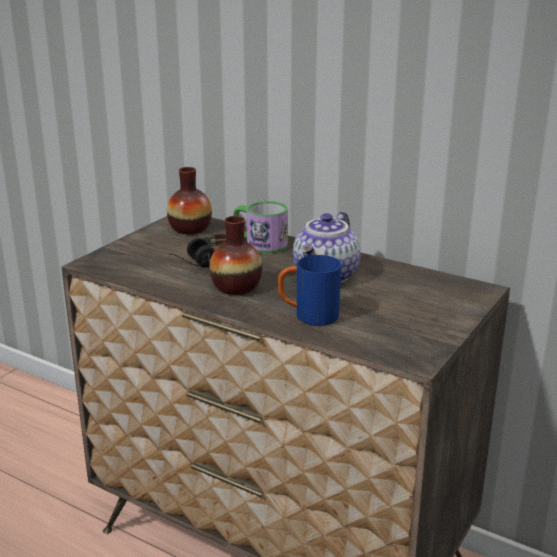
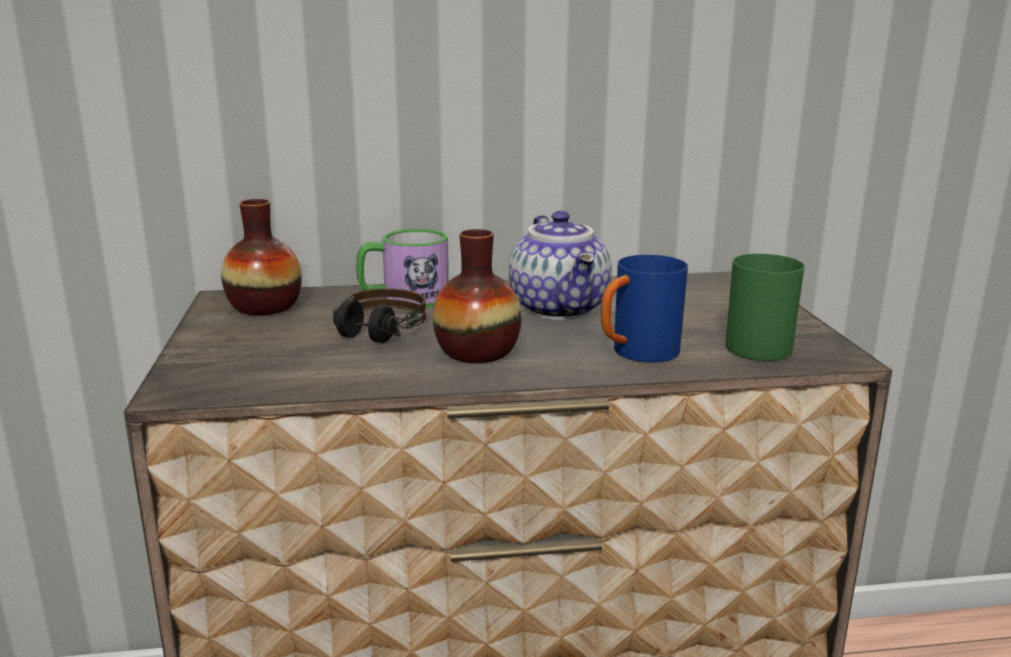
camera: 40 degrees left, 5 degrees down
(385, 334) = (752, 344): none -> green mug

